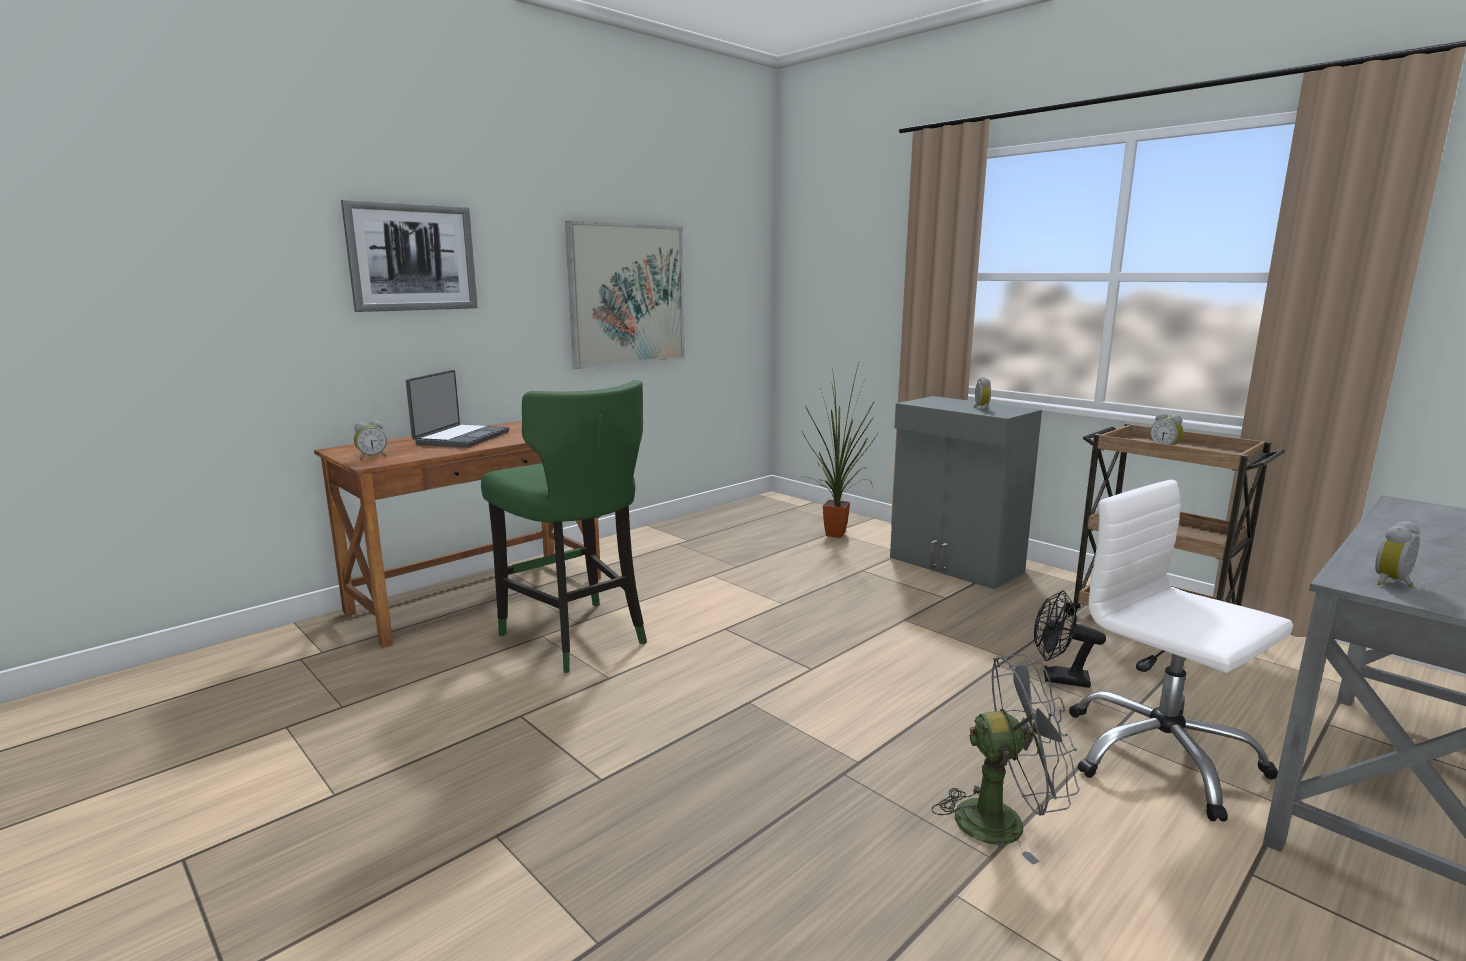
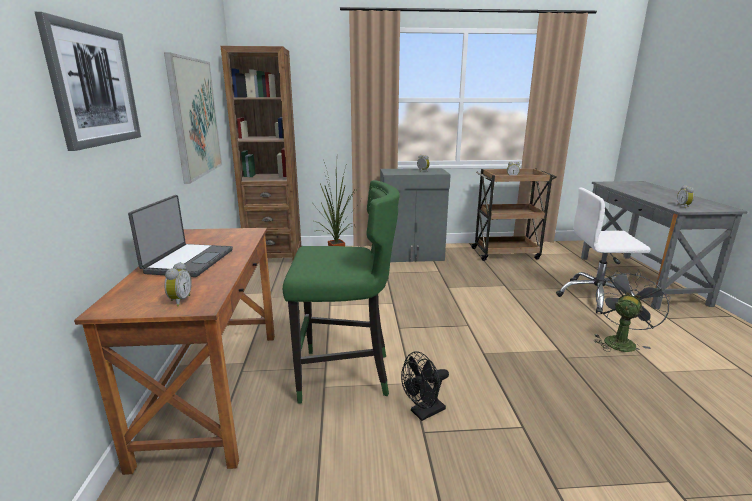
camera: 50 degrees left, 5 degrees up
(461, 438) = (188, 261): laptop -> laptop turned 45 degrees clockwise
(777, 506) = (274, 255): none -> brown bookcase
(1057, 678) = (530, 285): black fan -> black fan (424, 413)

